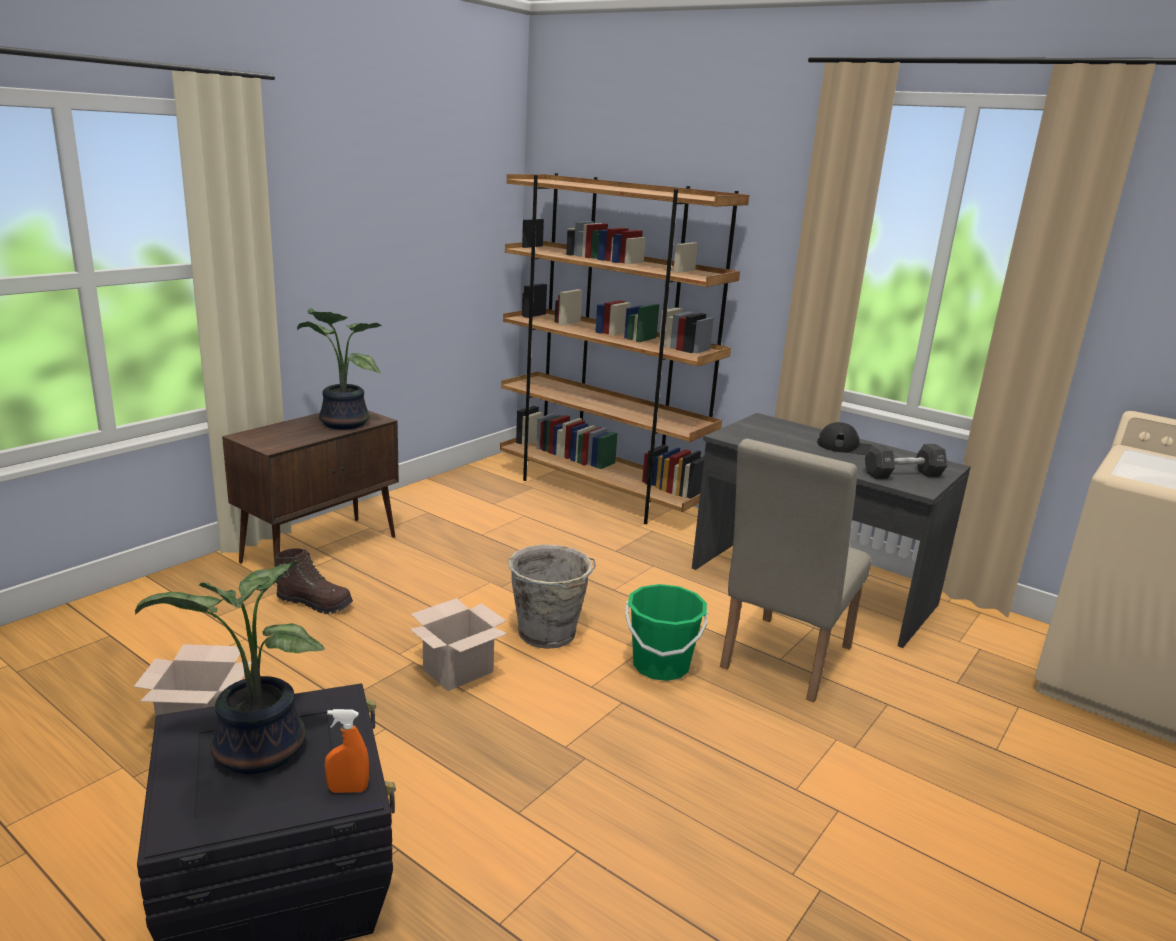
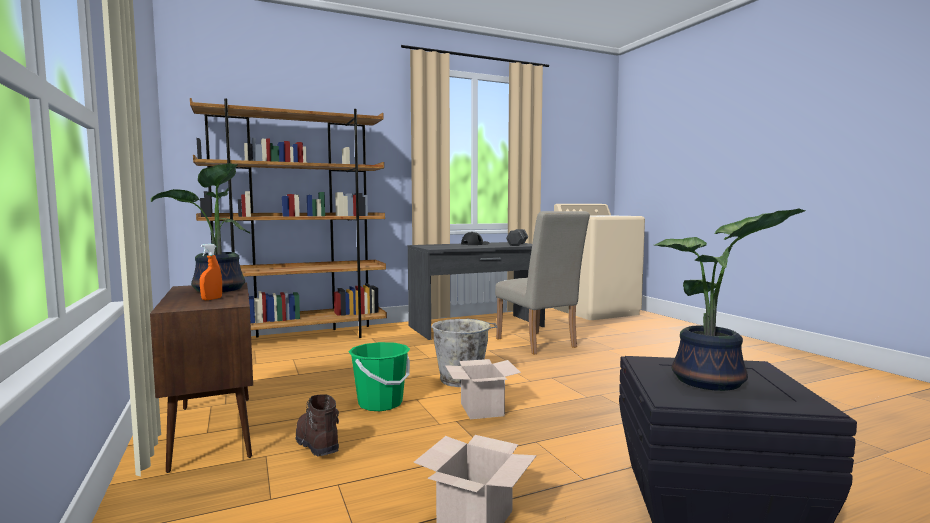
camera: 60 degrees left, 15 degrees down
(315, 603) = (316, 444): brown boot -> brown boot turned 75 degrees counterclockwise
(348, 789) = (751, 365): orange spray bottle -> orange spray bottle (211, 299)
(660, 666) = (522, 364): green bucket -> green bucket (380, 403)

